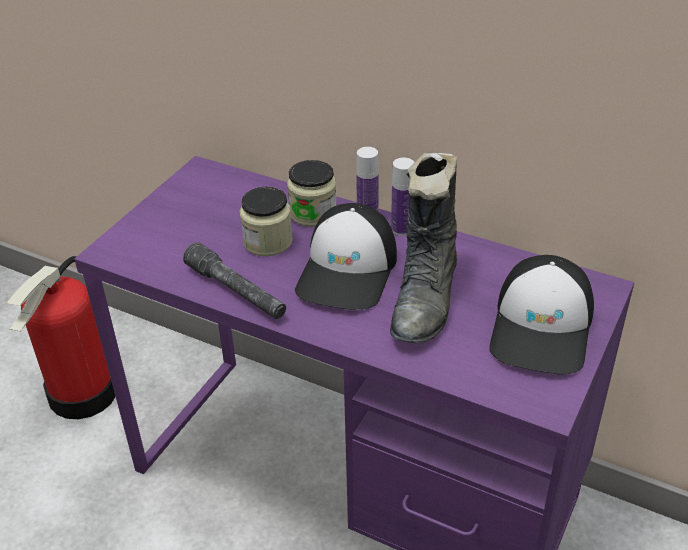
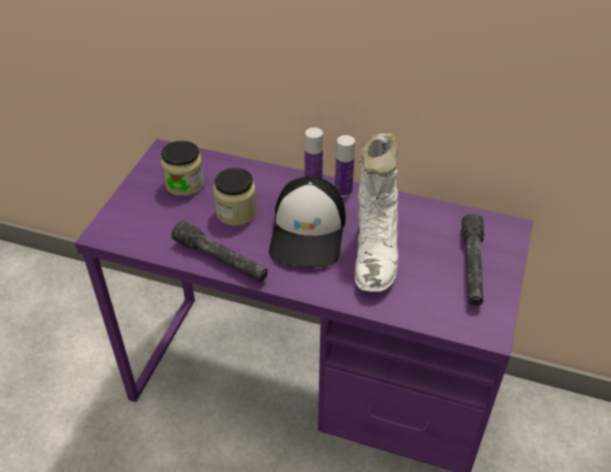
camera: 10 degrees left, 5 degrees up
(84, 394) = (71, 339): fire extinguisher -> none
(313, 213) = (268, 183): jar -> jar (184, 184)
(426, 300) = (376, 251): black boot -> white boot
(542, 328) = (472, 267): cap -> grey flashlight

